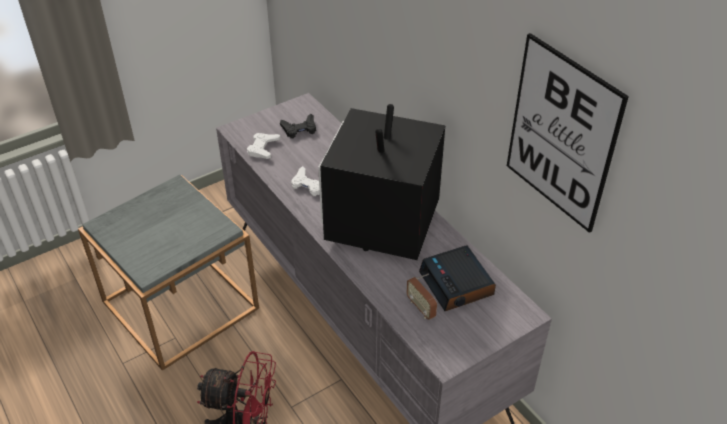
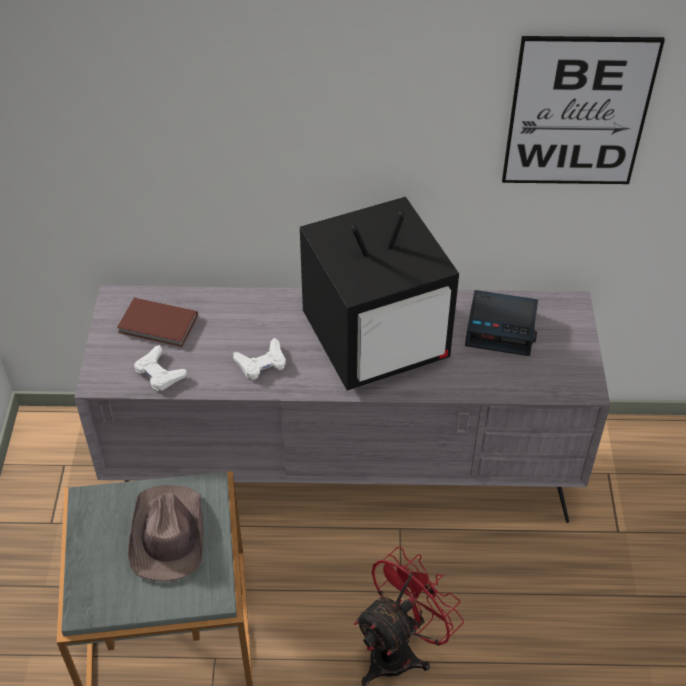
camera: 55 degrees left, 5 degrees up
(176, 230) = (167, 535): none -> brown hat
(299, 129) = (158, 325): black game controller -> brown book
(382, 225) = (377, 339): television -> television turned 75 degrees counterclockwise
(421, 308) = (511, 370): radio -> none

